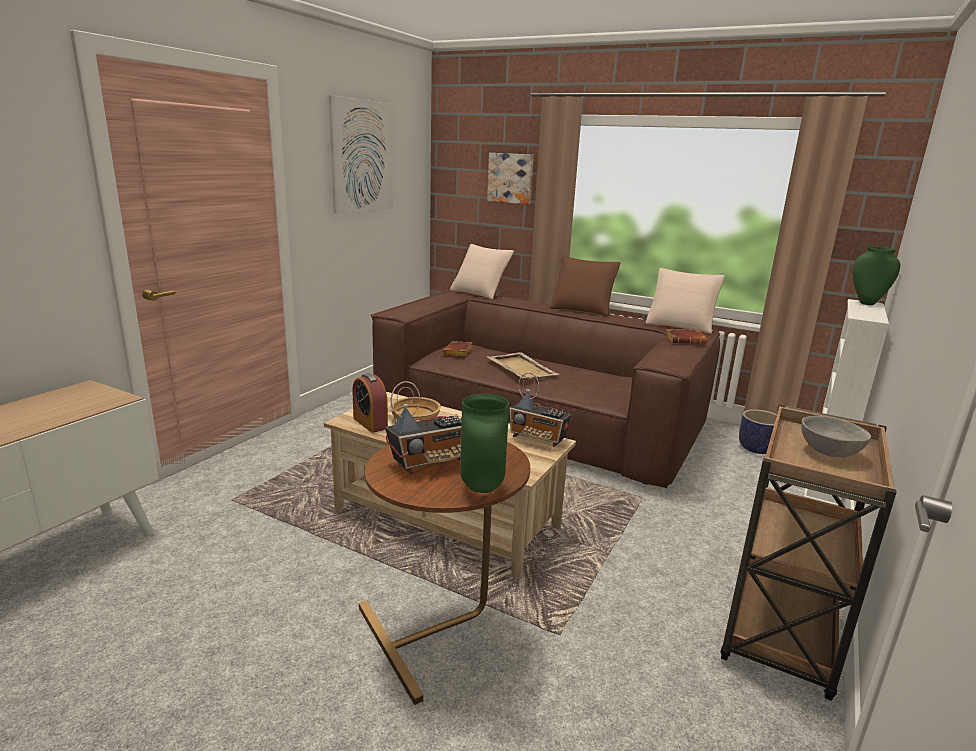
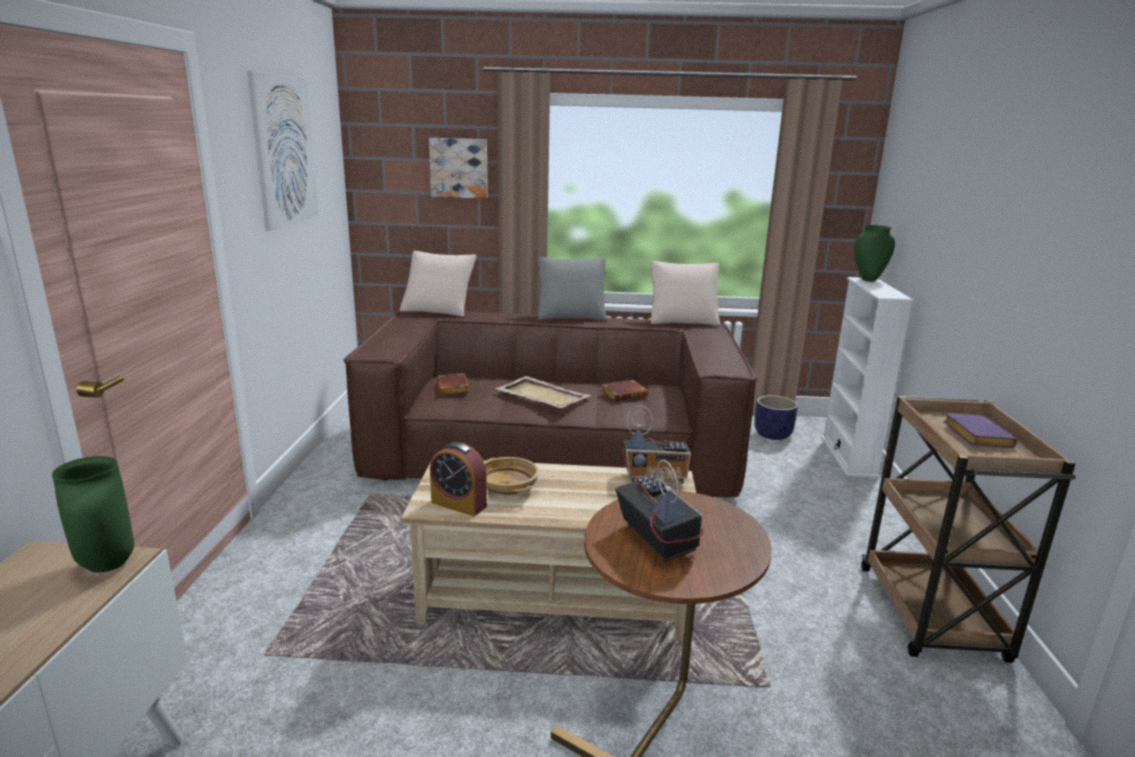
camera: 25 degrees left, 0 degrees up
(430, 462) = (656, 540): radio -> radio turned 60 degrees counterclockwise
(480, 487) = (739, 555): green vase -> green vase (105, 565)
(582, 309) = (571, 315): brown pillow -> grey pillow
(685, 340) = (709, 337): brown book -> brown book (624, 394)
(828, 452) = (974, 435): grey bowl -> purple book

